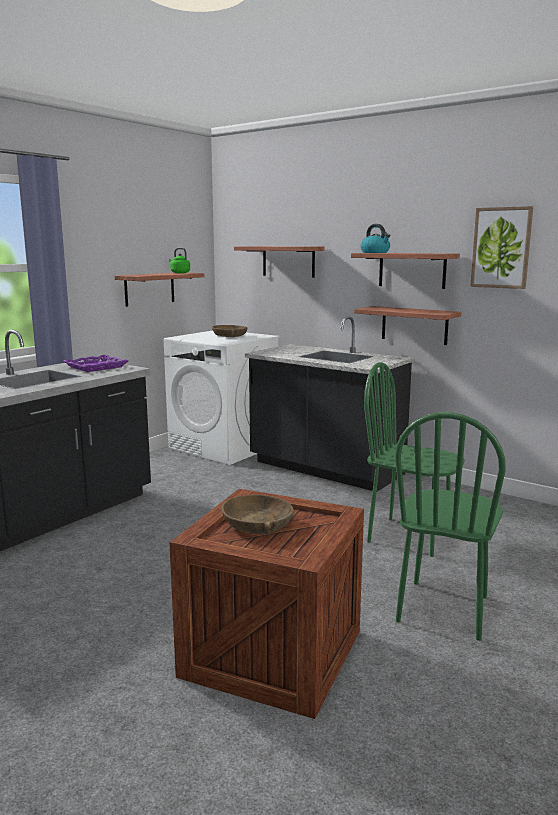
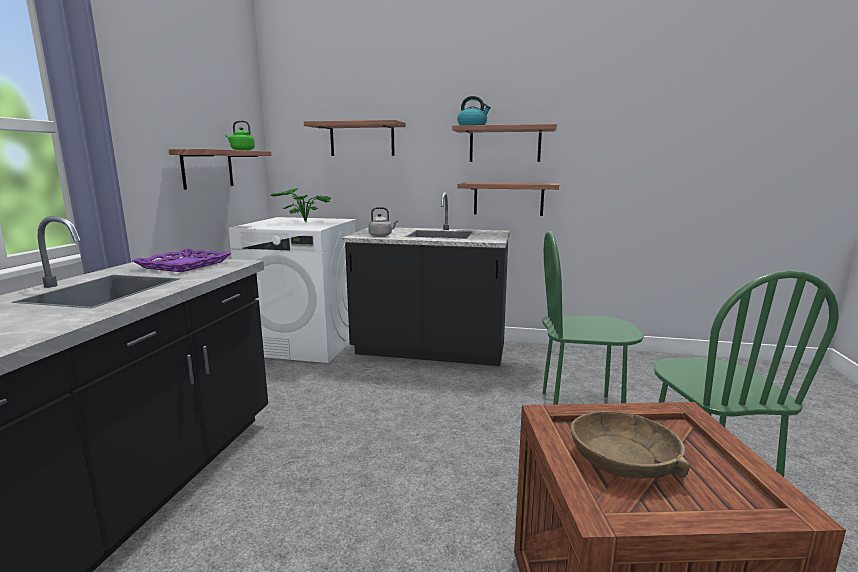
camera: 25 degrees left, 0 degrees up
(229, 336) = (303, 221): brown bowl -> potted plant
(280, 354) = (381, 236): none -> grey kettle
(501, 248) = (596, 120): picture -> none

